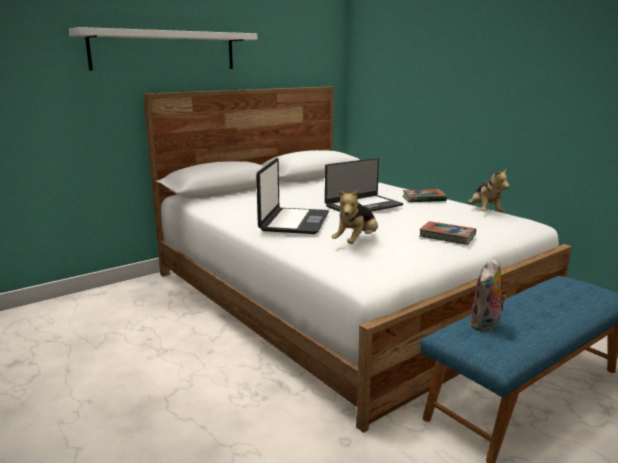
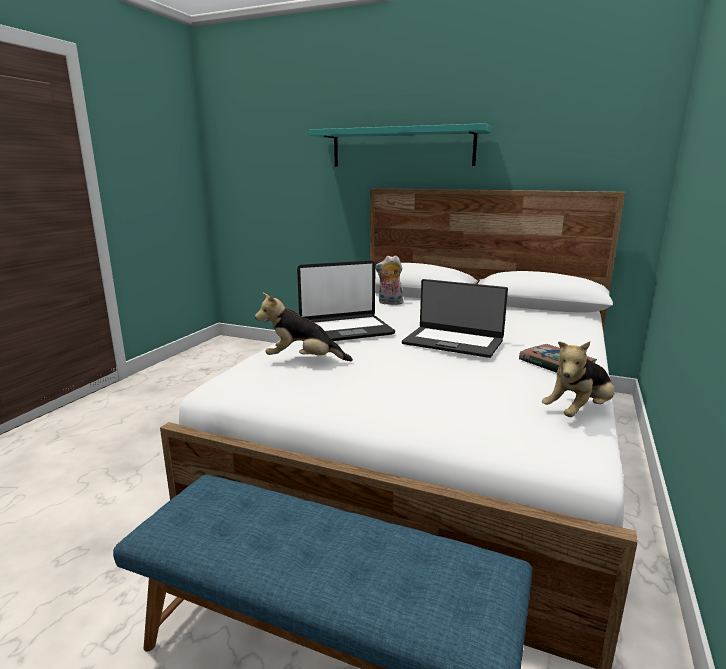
camera: 60 degrees right, 0 degrees up
(165, 50) = (401, 147): white shelf -> turquoise shelf
(447, 236) = (396, 400): book -> none
(486, 325) = (240, 505): plush toy -> plush toy (389, 303)

